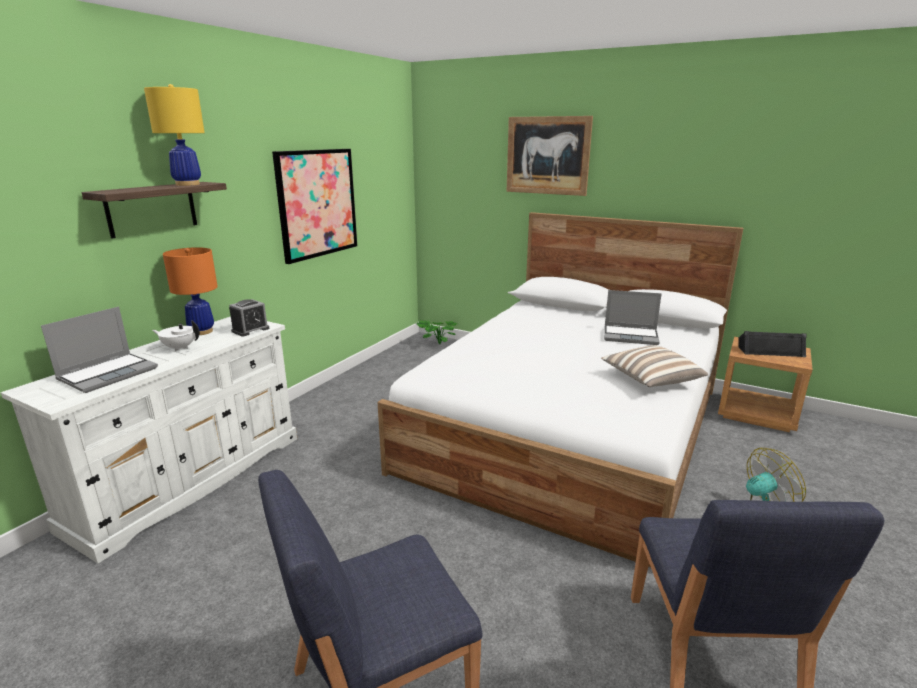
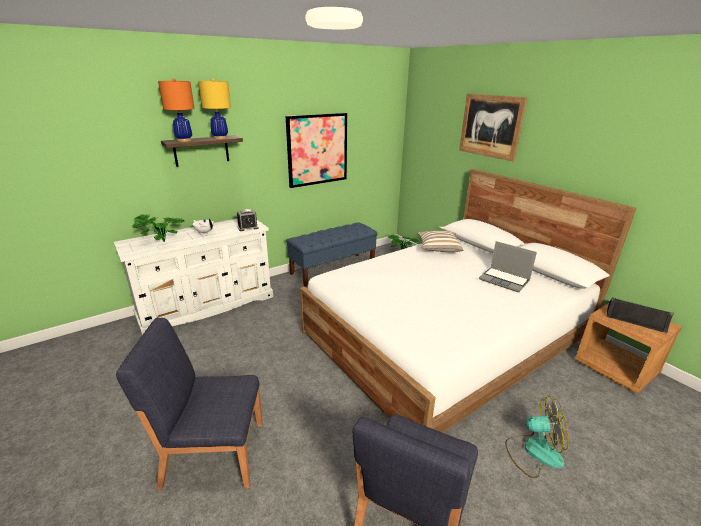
camera: 25 degrees right, 5 degrees up
(109, 373) = (161, 241): laptop -> potted plant
(201, 331) = (224, 224): orange table lamp -> orange table lamp (184, 140)
(360, 382) = (333, 269): none -> blue bench
(650, 380) = (480, 319): pillow -> pillow (438, 248)

